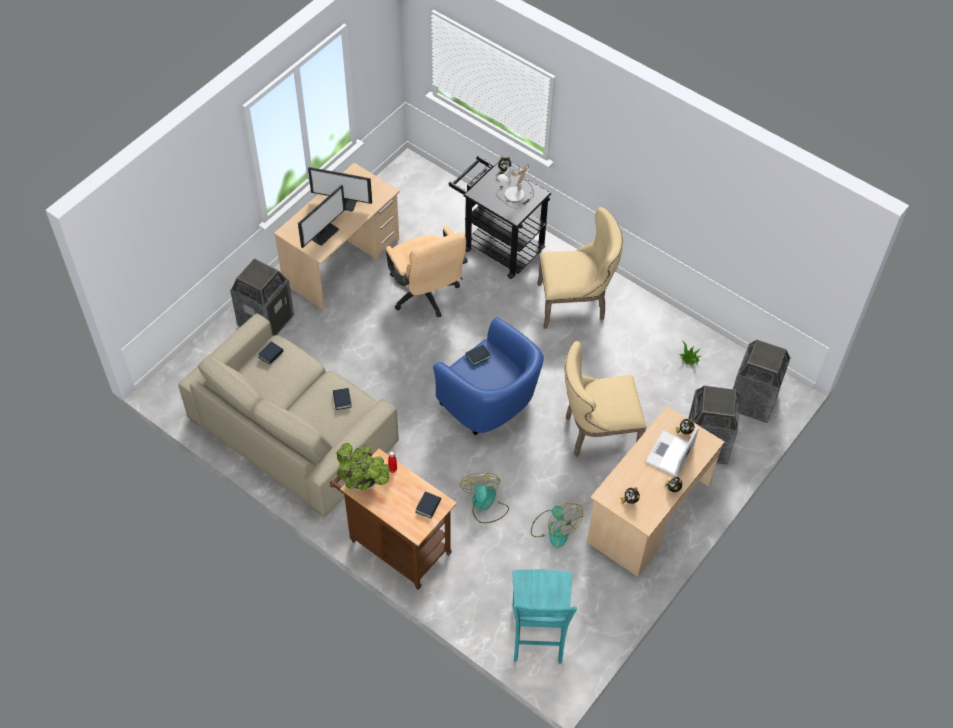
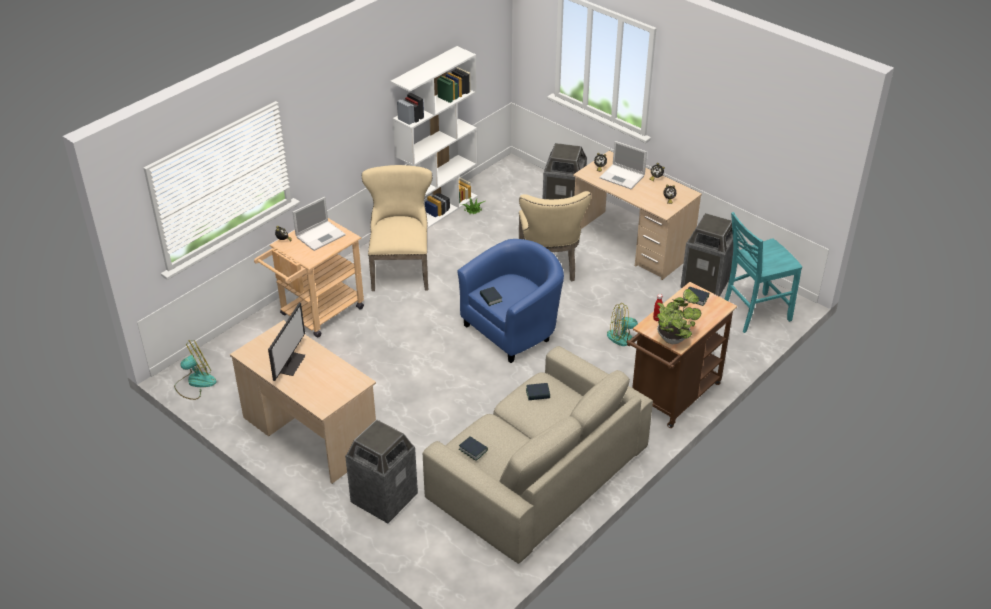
camera: 85 degrees left, 15 degrees down
(323, 233) = (332, 378): monitor -> none
(426, 295) = (372, 368): beige office chair -> none
(498, 245) = (317, 314): black cart -> beige cart
(515, 196) = (321, 235): table lamp -> laptop
(537, 635) = (754, 313): turquoise chair -> turquoise chair turned 150 degrees clockwise
(554, 528) = (649, 298): fan -> fan (195, 383)
(682, 327) = (439, 210): none -> white bookcase
(752, 401) = (521, 182): trash can -> trash can (705, 283)

